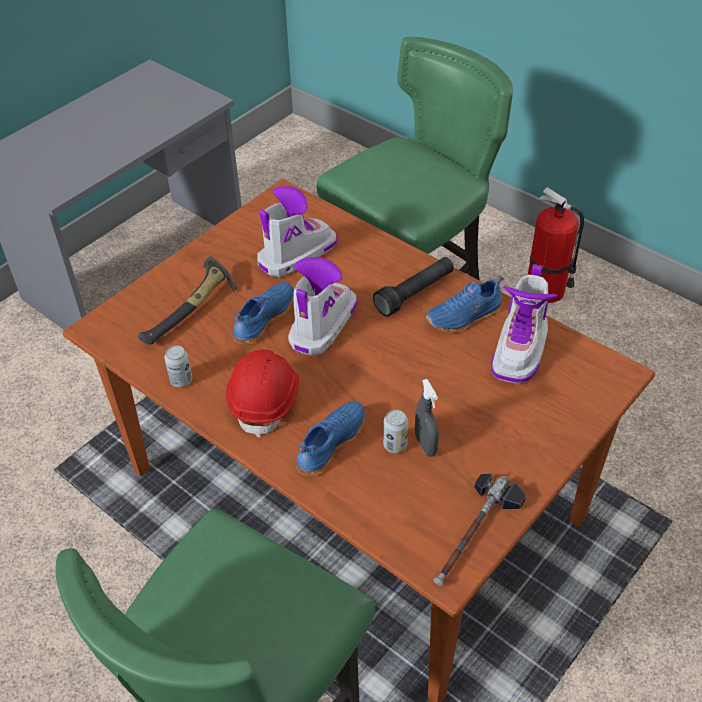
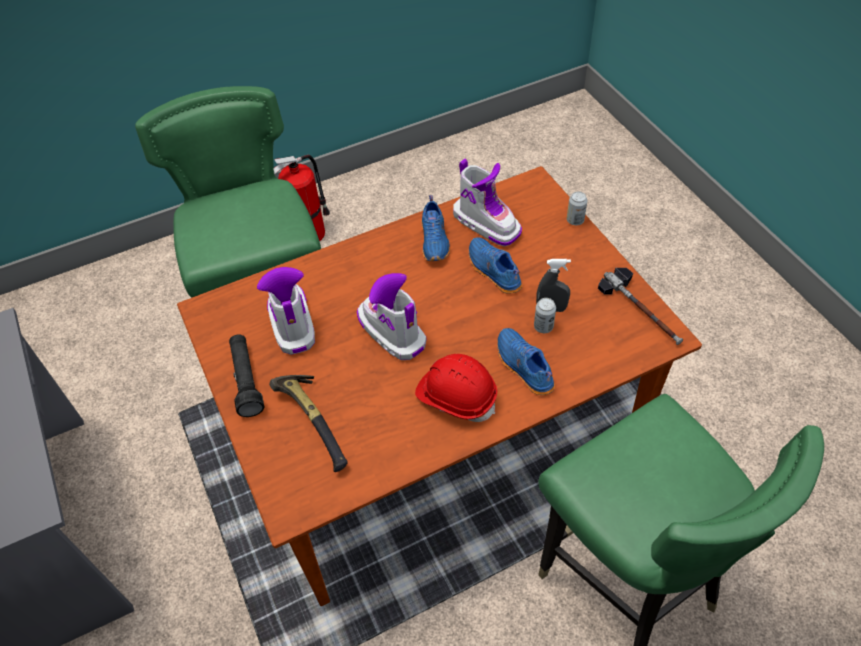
camera: 65 degrees left, 5 degrees up
(181, 380) = (400, 454): can -> can (575, 220)
(263, 319) = (358, 371): blue shoe -> blue shoe (493, 271)
(415, 293) = (391, 261): black flashlight -> black flashlight (246, 380)

